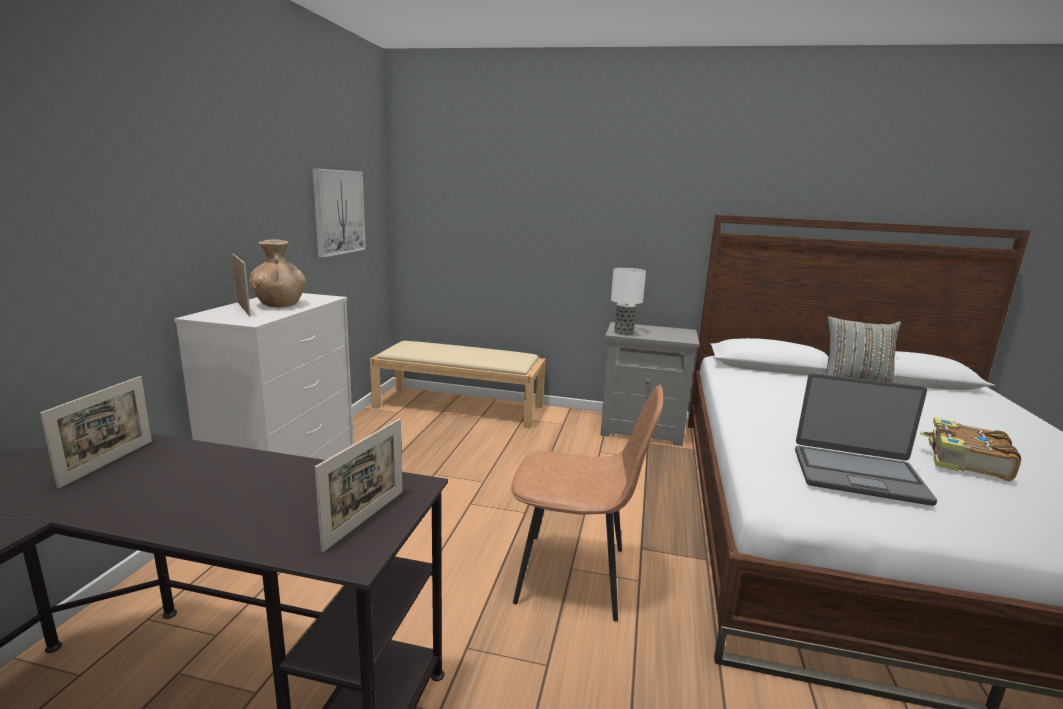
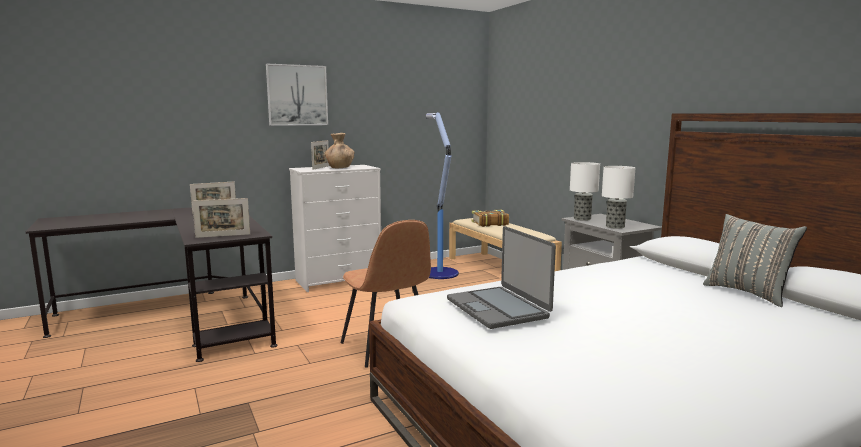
camera: 50 degrees right, 5 degrees down
(338, 212) = (427, 122): picture -> picture (297, 95)
(404, 434) = (439, 273): none -> floor lamp
(673, 337) = (614, 226): none -> table lamp
(965, 461) = (630, 337): book -> book (489, 223)

